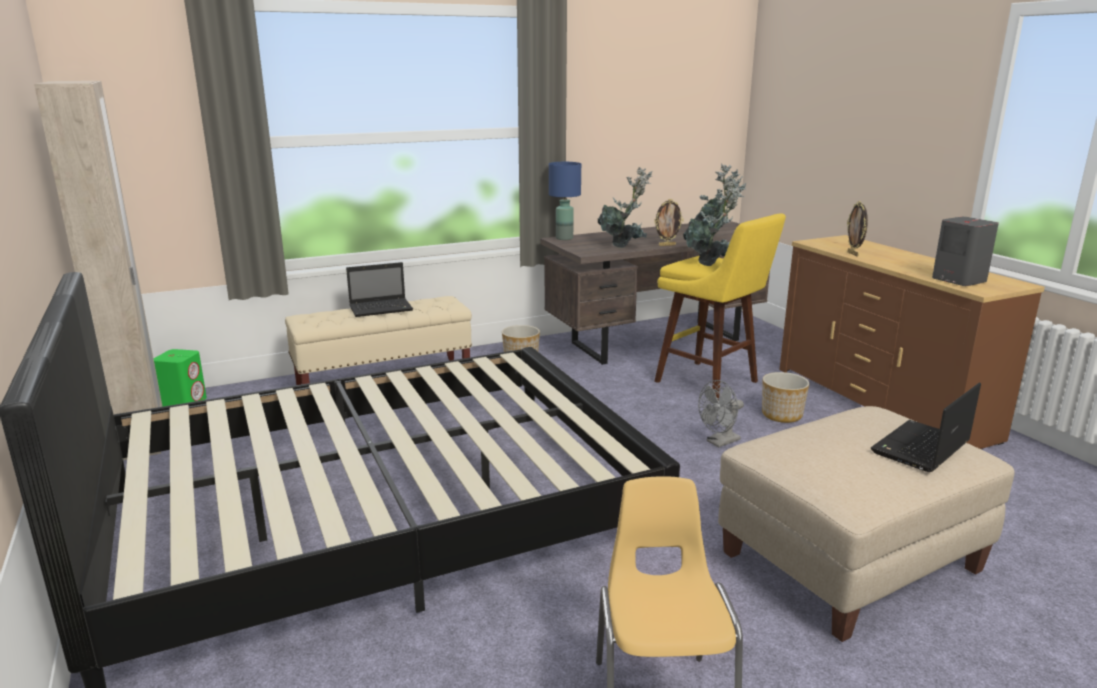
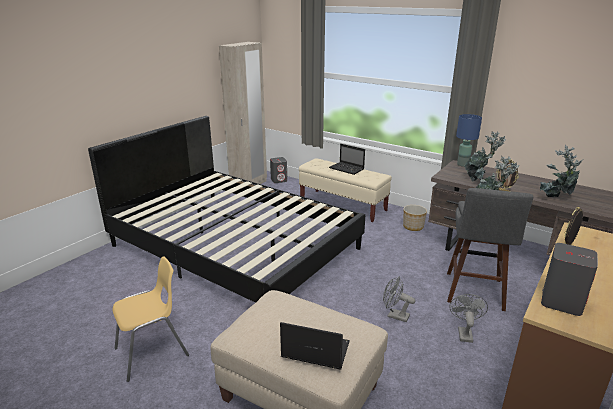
camera: 60 degrees right, 5 degrees up
(184, 402) = (279, 180): green speaker -> grey speaker
(710, 383) = (474, 293): yellow stool -> grey stool
(782, 415) = (464, 332): planter -> grey fan

